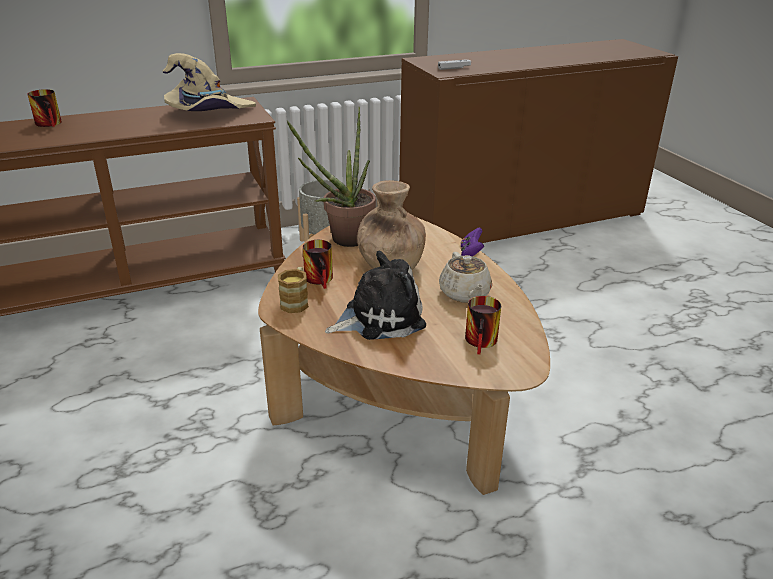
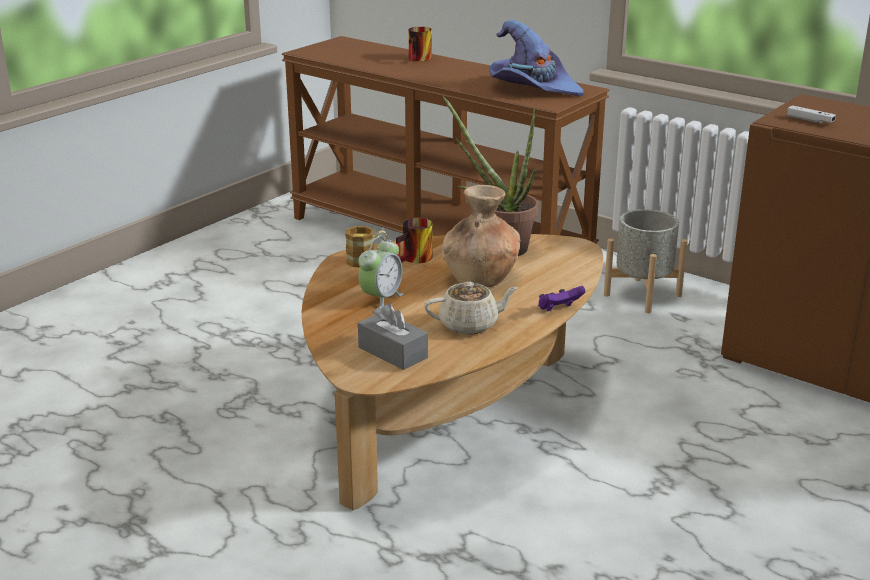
camera: 60 degrees right, 5 degrees down
(208, 112) = (533, 88): beige hat -> purple hat
(379, 317) = (381, 299): plush toy -> alarm clock
(464, 294) = (470, 325): beige teapot -> beige teapot turned 150 degrees counterclockwise
(483, 342) = (393, 352): mug -> grey tissue box

